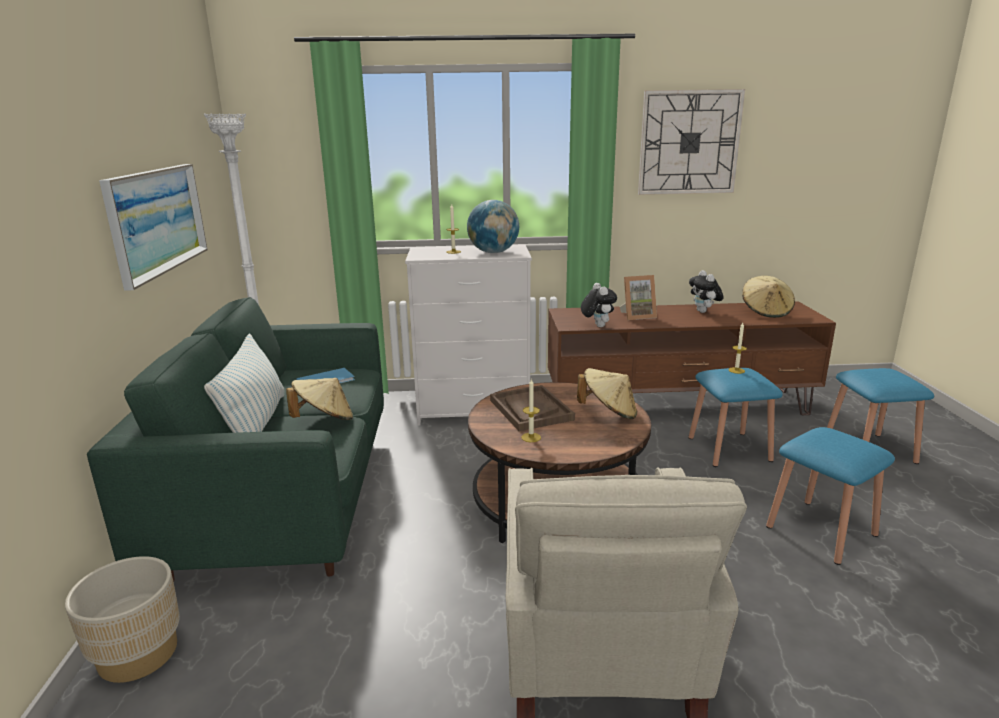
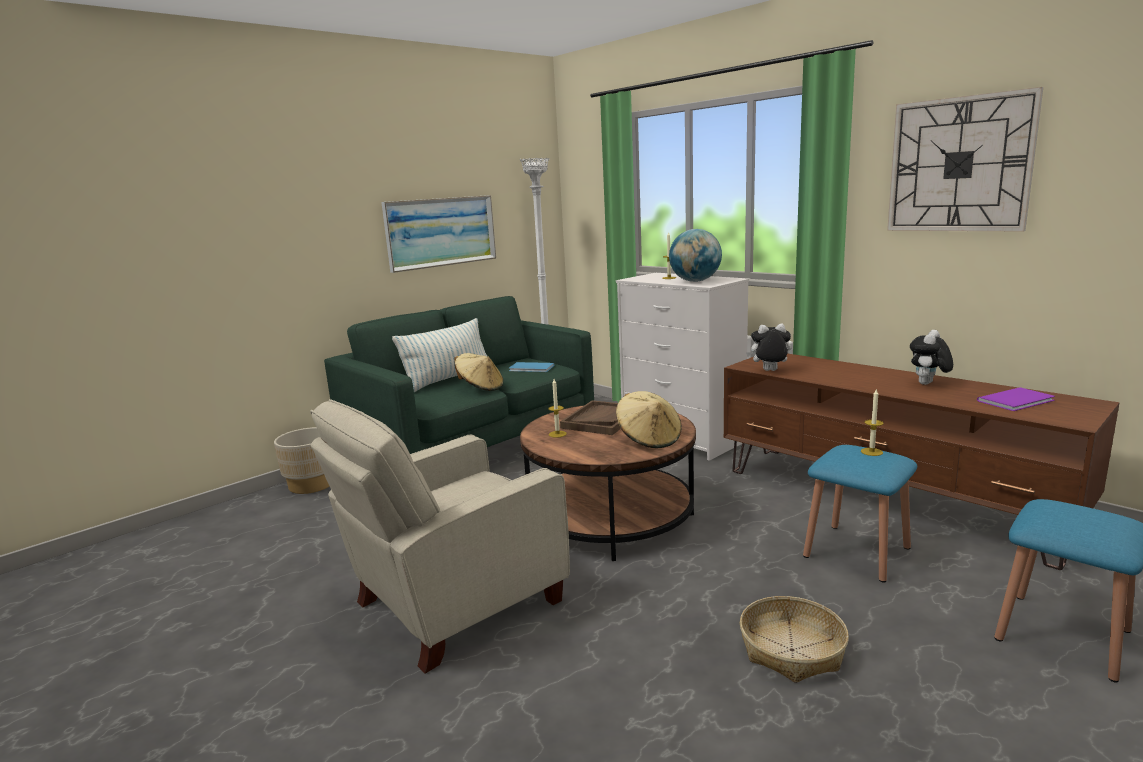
camera: 50 degrees right, 5 degrees down
(597, 326) = (769, 371): plush toy -> plush toy turned 120 degrees counterclockwise
(637, 316) = (835, 372): picture frame -> none
(766, 311) = (1018, 401): beige hat -> purple book
(821, 531) = (792, 650): blue stool -> basket

